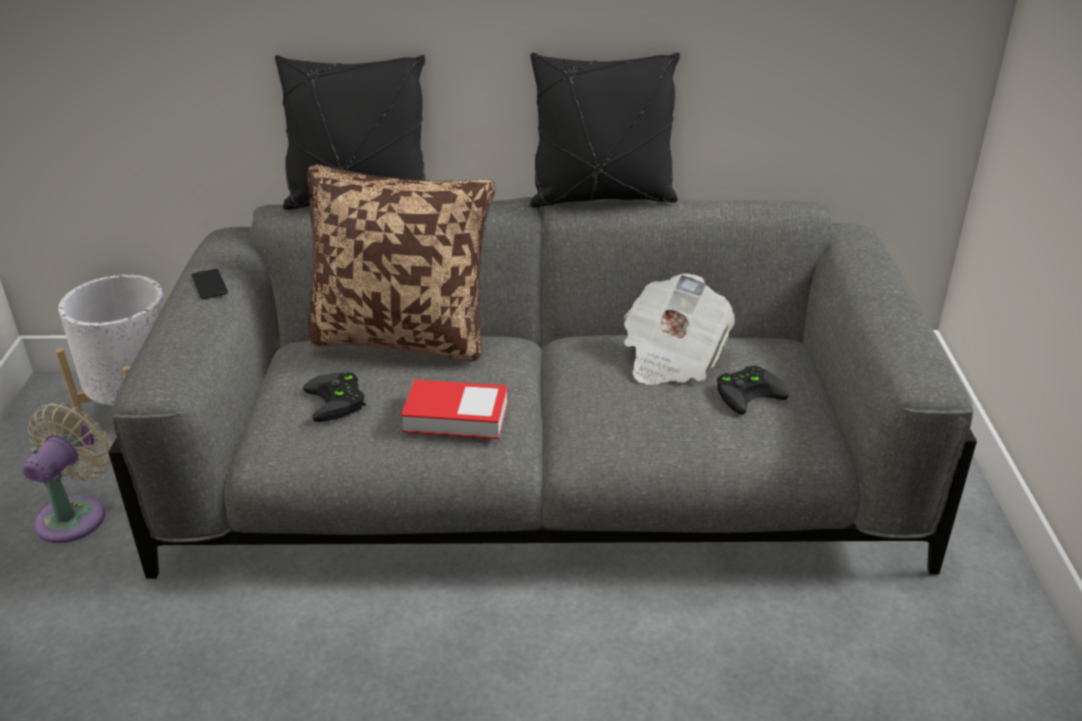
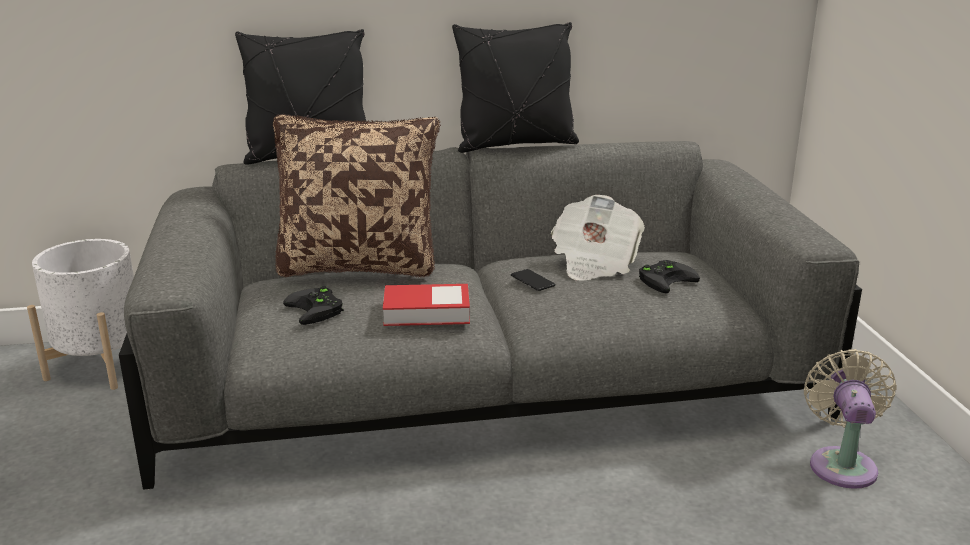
camera: 10 degrees left, 10 degrees down
(76, 514) = (60, 448): beige fan -> beige fan (842, 463)
(209, 285) = (189, 222): phone -> phone (532, 281)

